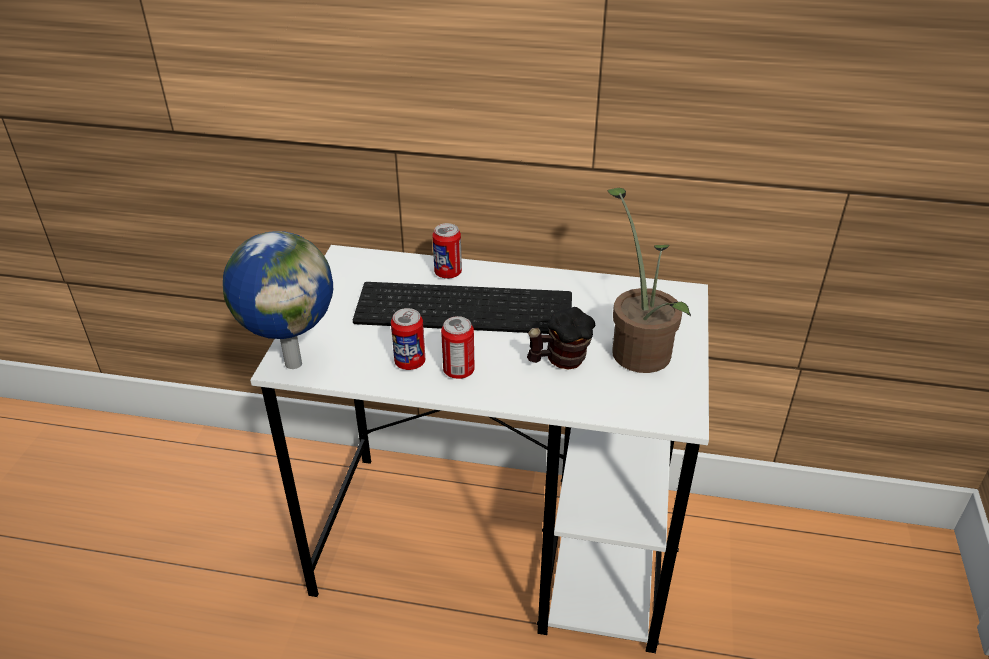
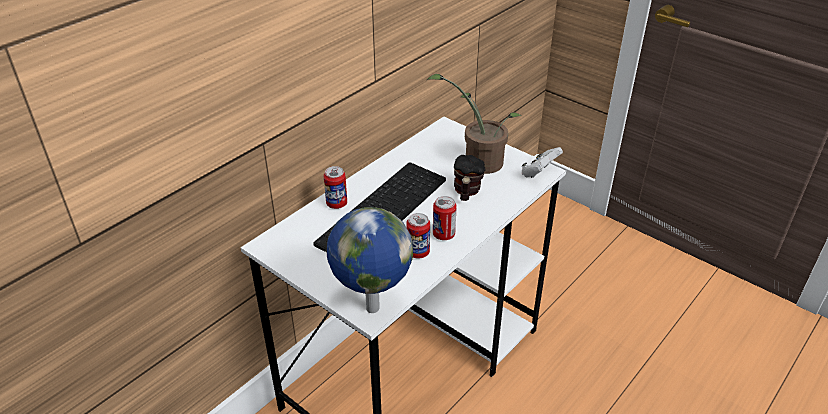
camera: 60 degrees left, 0 degrees up
(671, 412) = (539, 173): none -> white game controller

